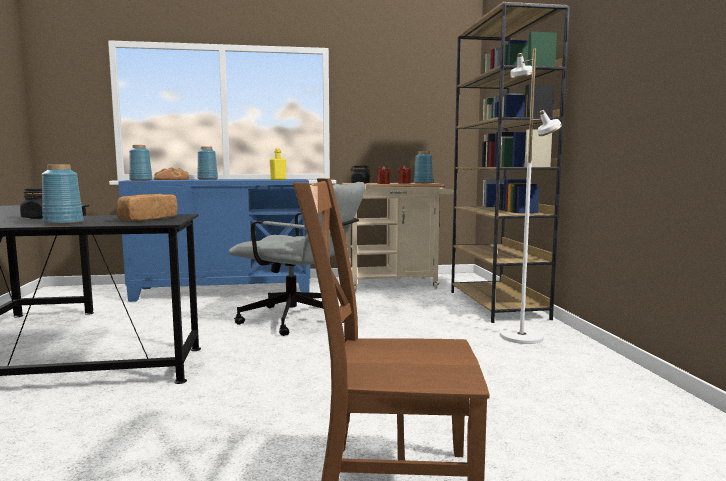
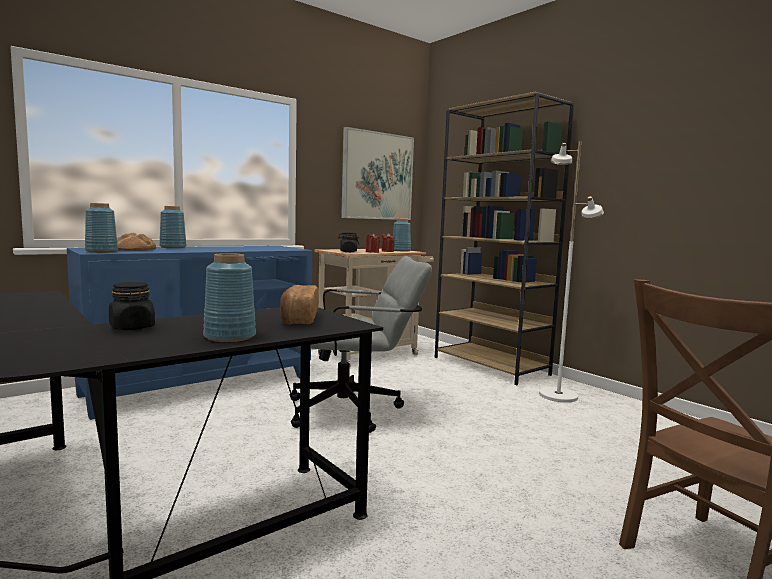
camera: 30 degrees left, 0 degrees up
(278, 179) = (269, 248): yellow bottle -> none
(419, 112) = (377, 176): none -> picture

